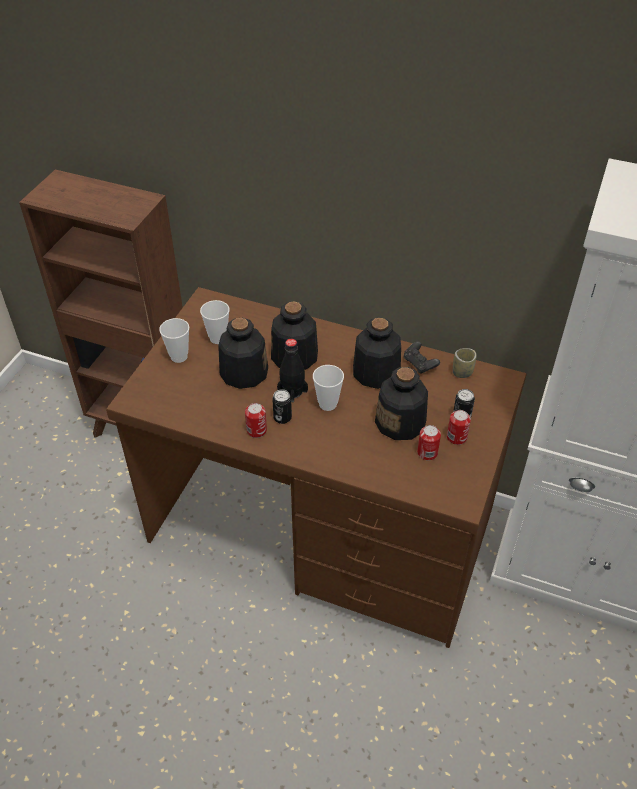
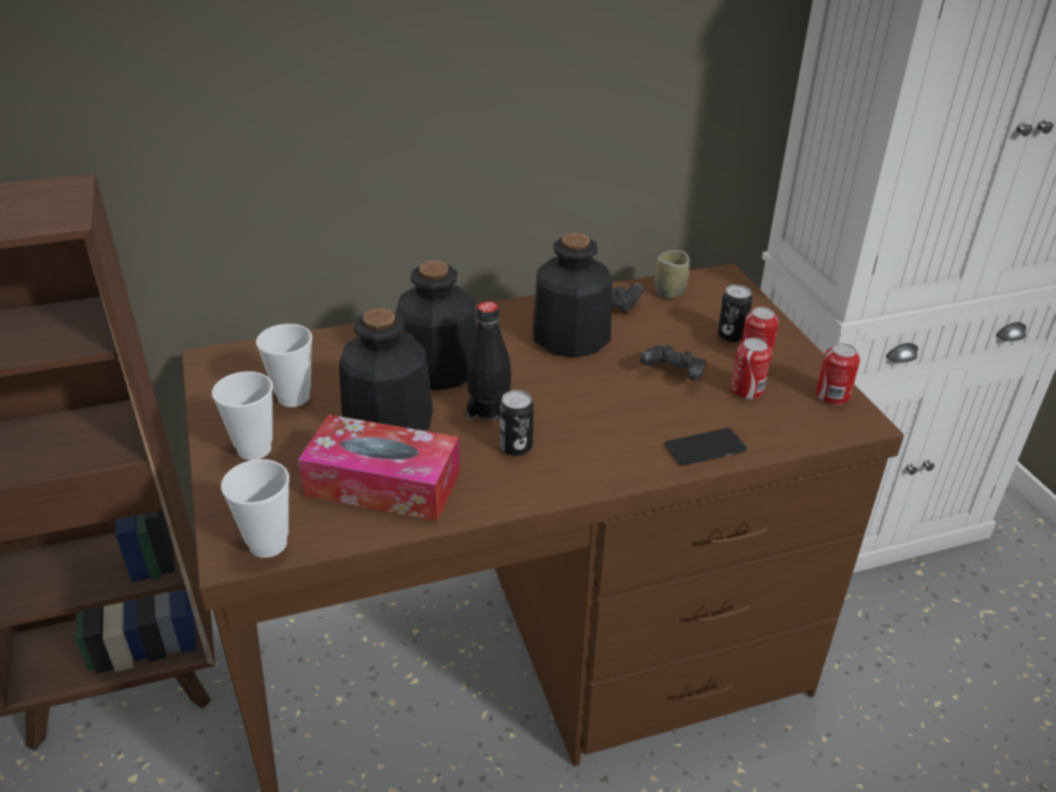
camera: 40 degrees left, 10 degrees down
(210, 403) = (383, 484): none -> tissue box
(256, 430) = (499, 482): can -> can (832, 396)
(328, 404) = (556, 400): cup -> cup (268, 544)
(366, 470) = (705, 448): none -> phone
(401, 422) = (673, 374): bottle -> black game controller

